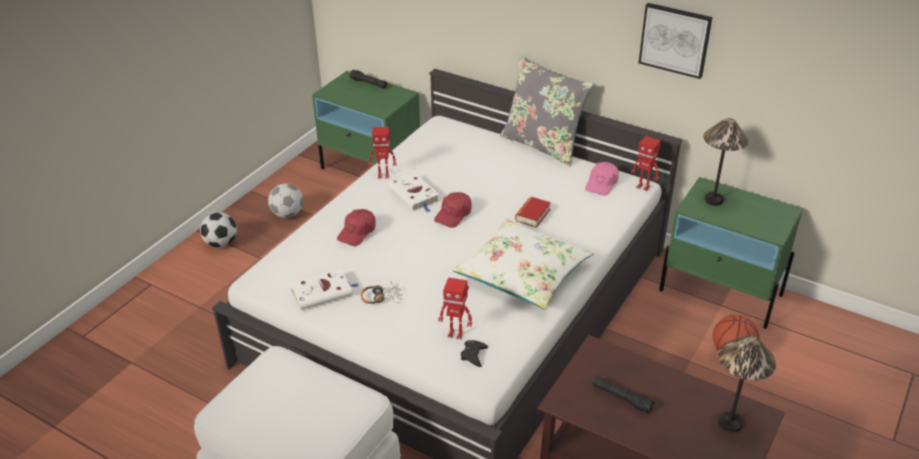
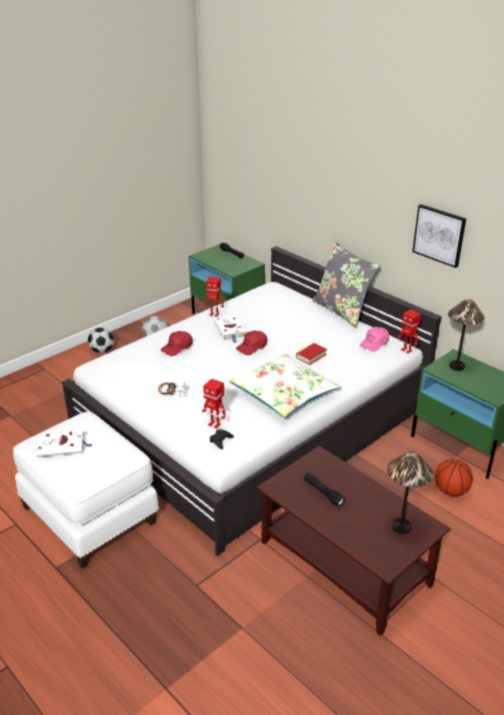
camera: 15 degrees right, 5 degrees down
(323, 292) = (135, 381): white book -> white book (62, 446)

